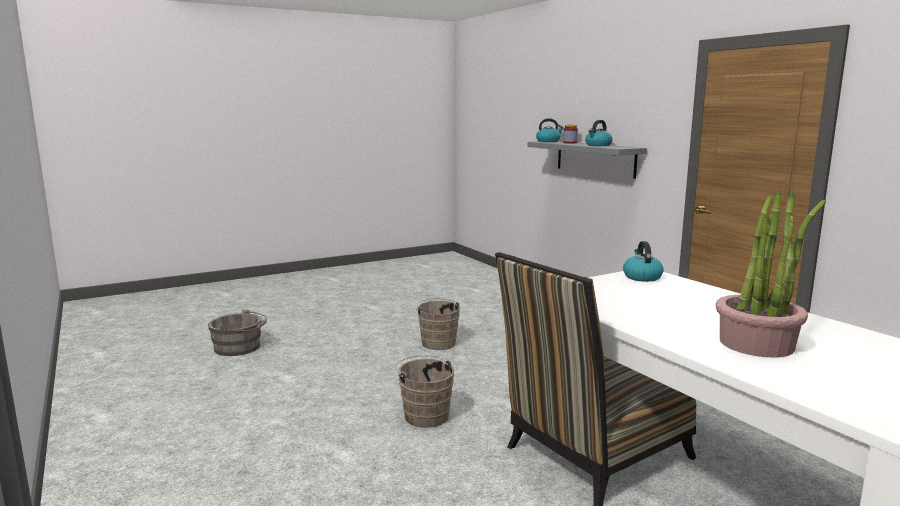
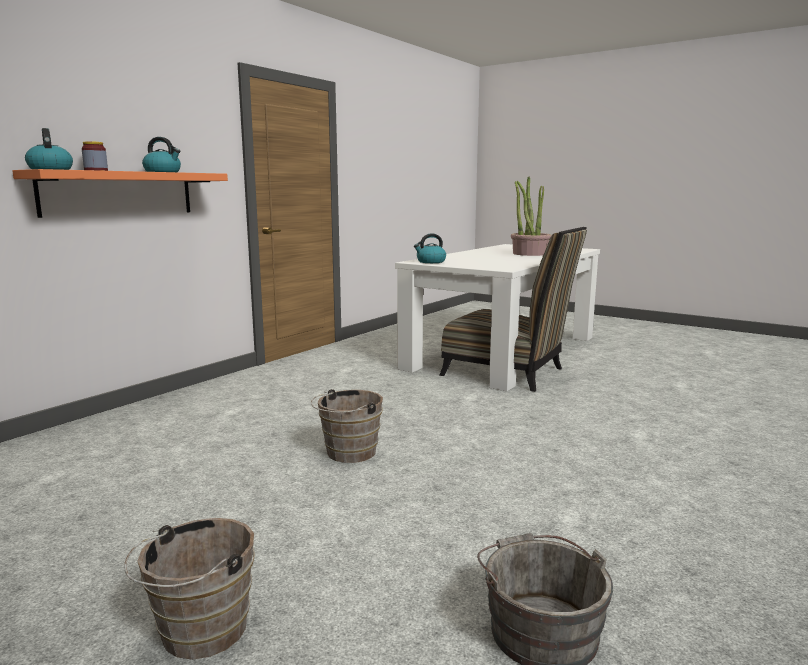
camera: 115 degrees left, 0 degrees up
(424, 414) = (533, 422): brown bucket -> brown bucket (198, 633)
(595, 158) = (119, 193): grey shelf -> orange shelf

